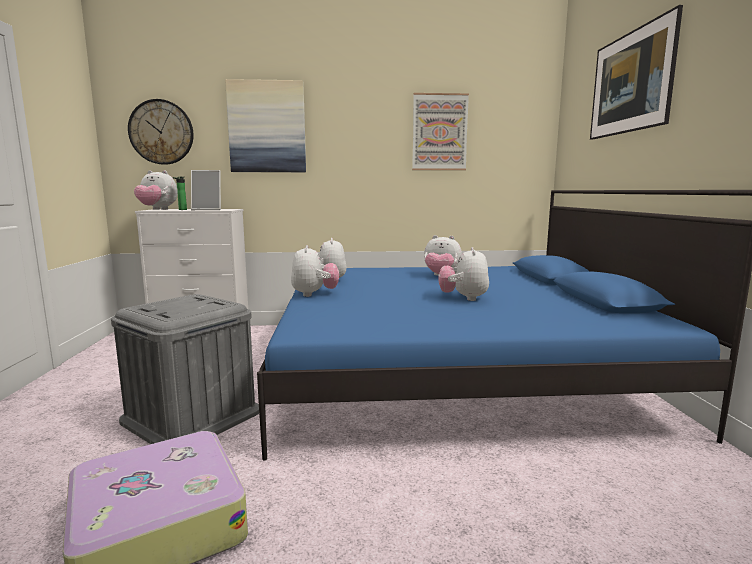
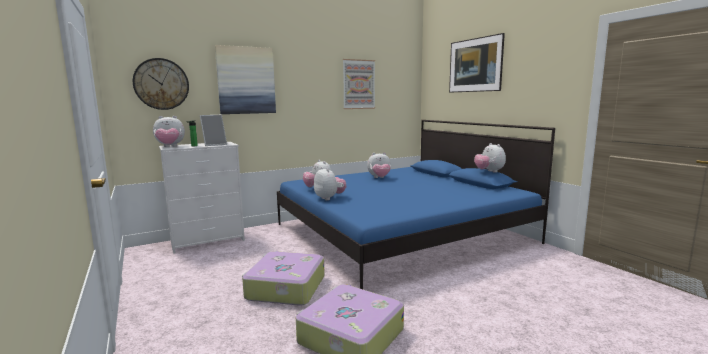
camera: 25 degrees left, 0 degrees up
(191, 416) = (285, 288): grey storage box -> suitcase
(463, 298) = (415, 190): plush toy -> plush toy (489, 171)

